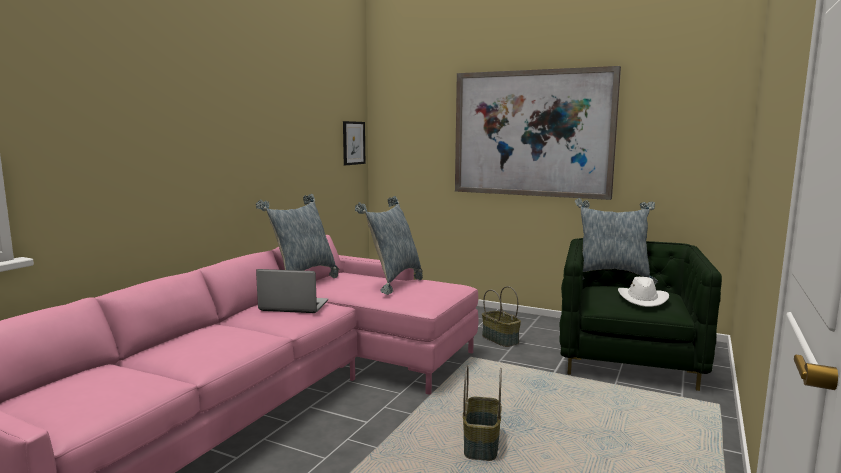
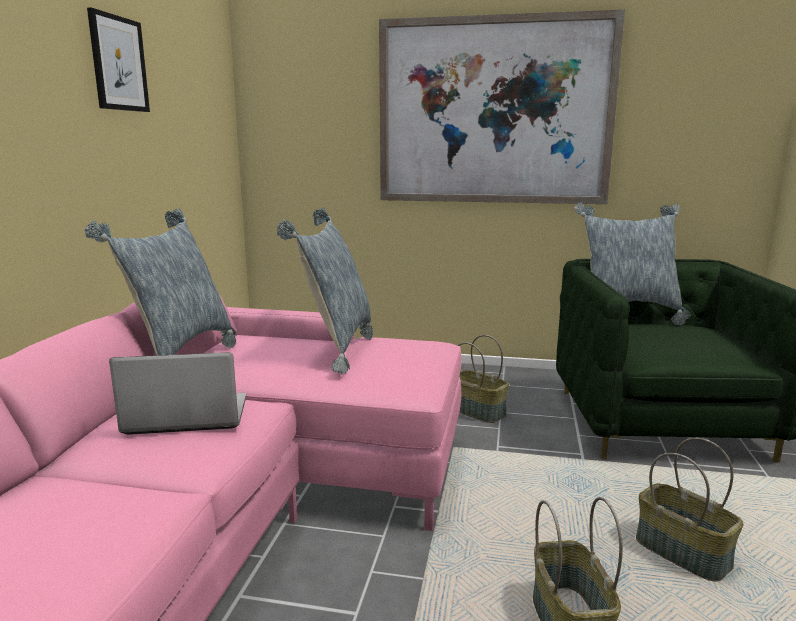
camera: 15 degrees left, 5 degrees up
(353, 143) = (219, 129): picture -> picture (118, 63)
(580, 425) = (684, 553): none -> basket
(643, 299) = (695, 342): white hat -> none

